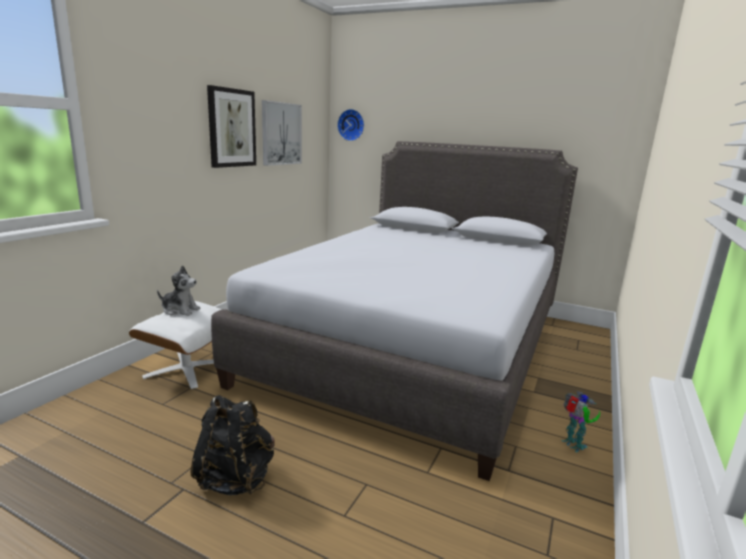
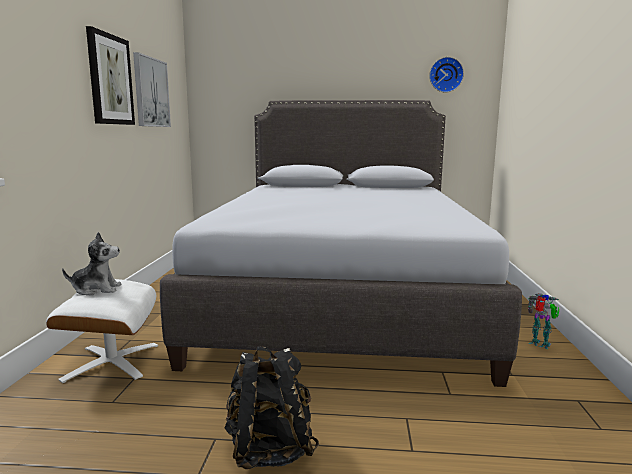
camera: 20 degrees left, 5 degrees down
(351, 125) = (213, 87): wall clock -> wall clock (446, 75)

